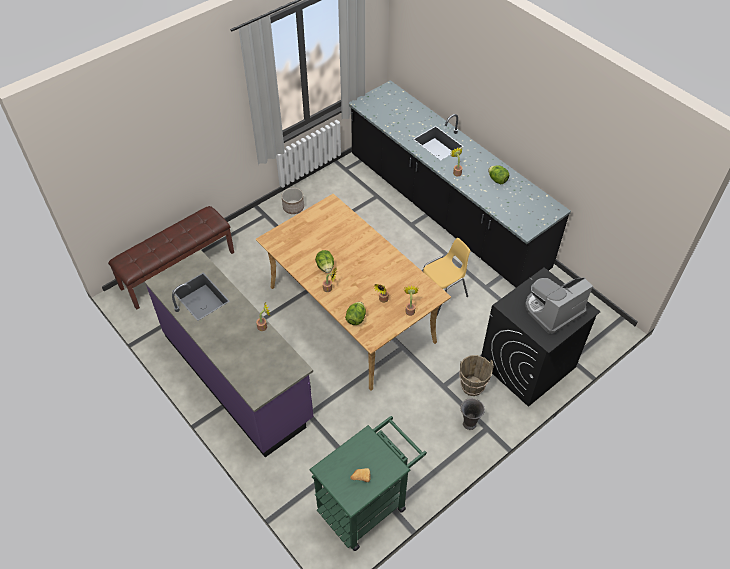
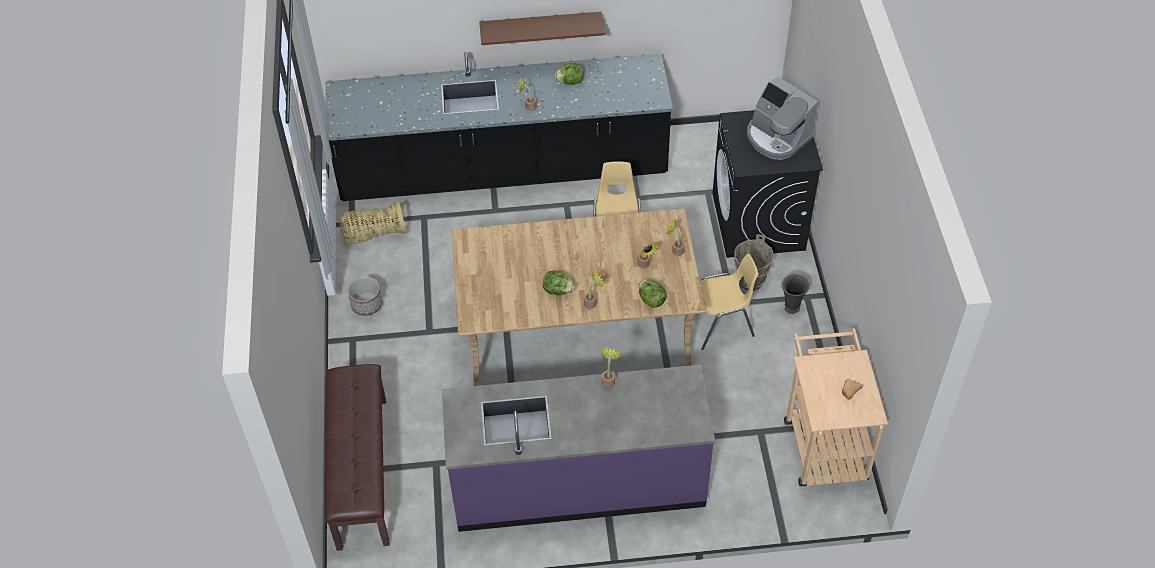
camera: 55 degrees left, 0 degrees up
(345, 182) = (373, 234): none -> basket
(367, 503) = (823, 441): green cart -> beige cart
(420, 389) = (721, 325): none -> yellow chair
(507, 132) = (541, 27): none -> brown shelf
(552, 310) = (777, 137): coffee machine -> coffee machine turned 45 degrees counterclockwise

